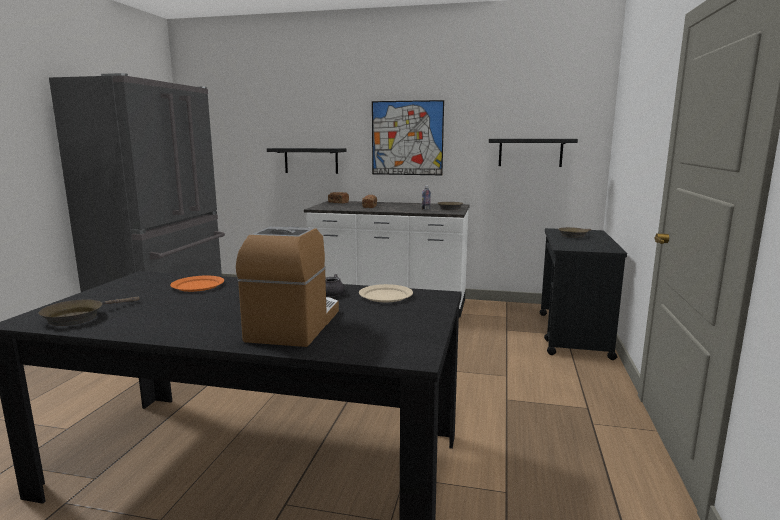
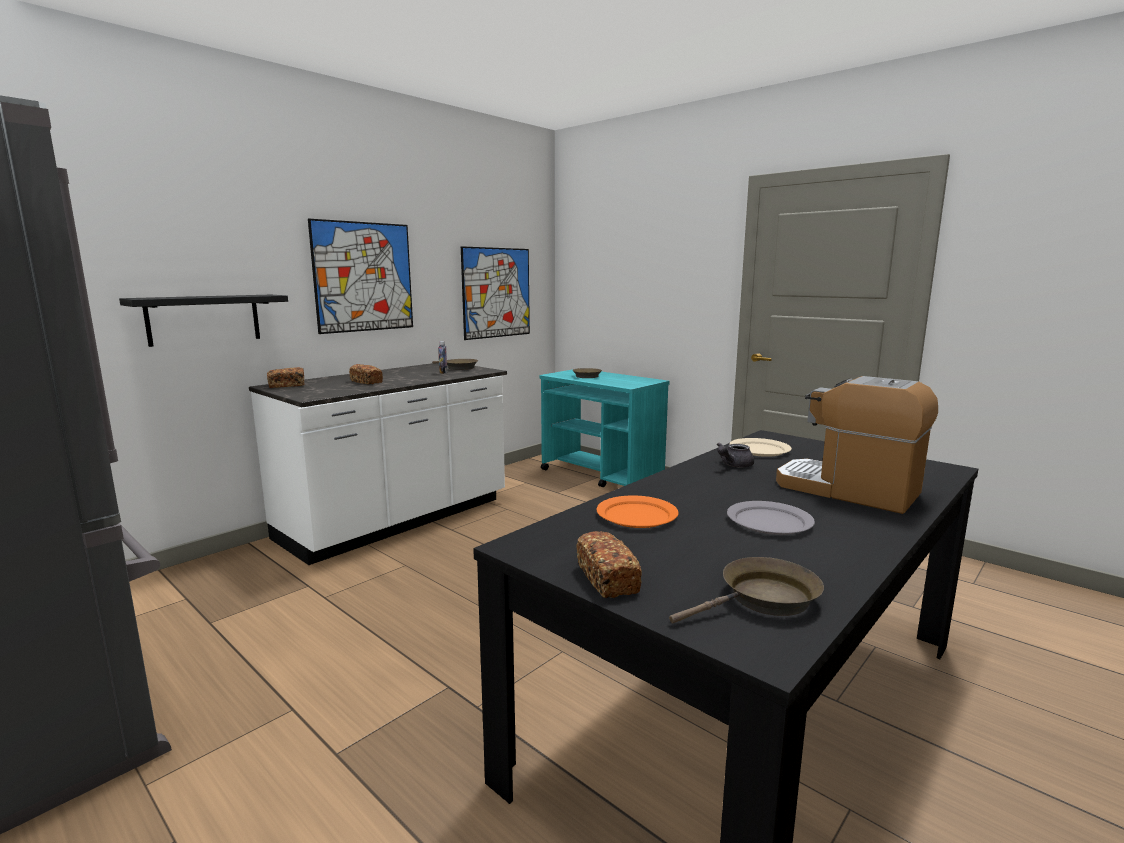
camera: 60 degrees left, 0 degrees up
(78, 317) = (763, 600): brown frying pan -> brown frying pan turned 90 degrees counterclockwise
(103, 292) = (607, 579): none -> bread
(202, 310) = (769, 522): none -> grey plate
(530, 152) = (496, 293): black shelf -> picture
(573, 335) = (602, 475): black cart -> turquoise cart

